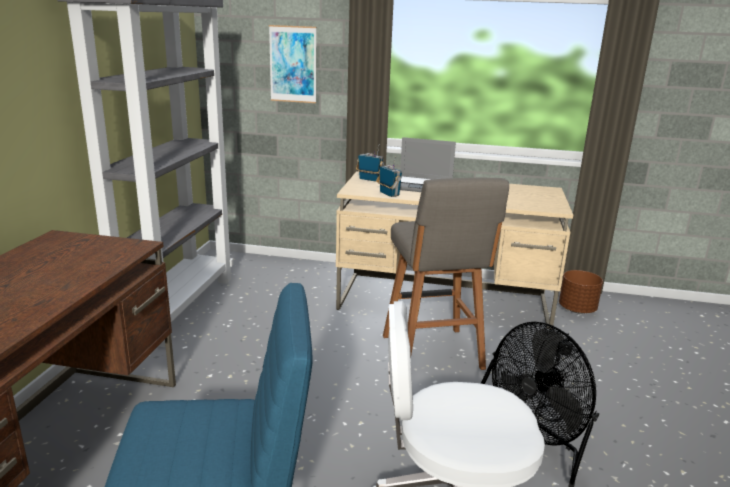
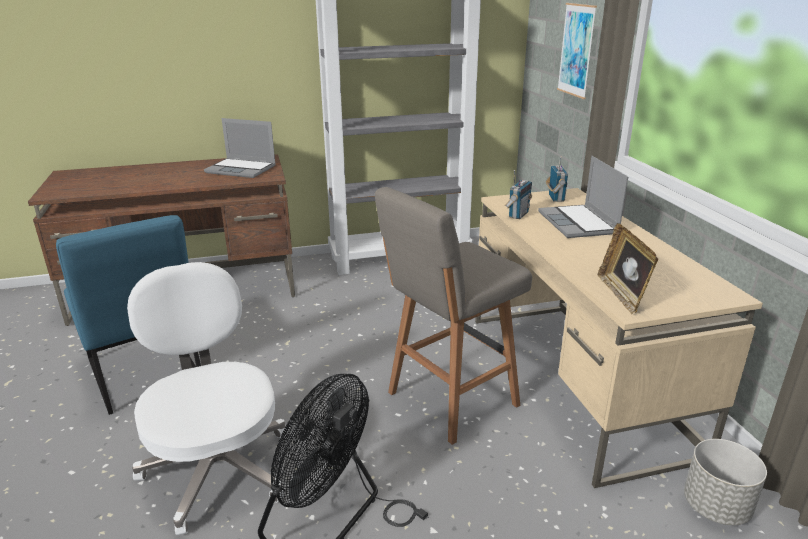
camera: 65 degrees right, 5 degrees up
(76, 254) = (242, 169): none -> laptop
(537, 205) = (622, 294): none -> picture frame
(577, 309) = (716, 506): brown planter -> grey planter

